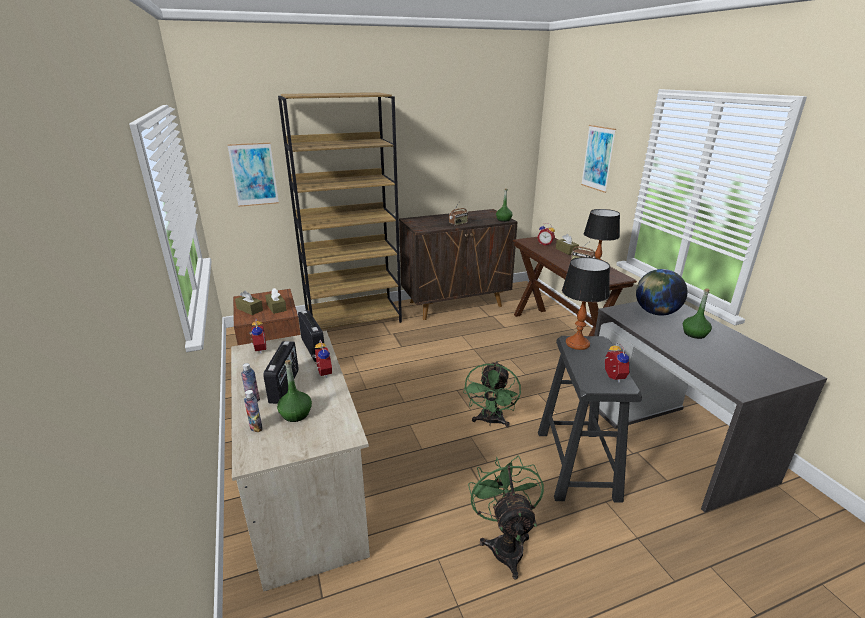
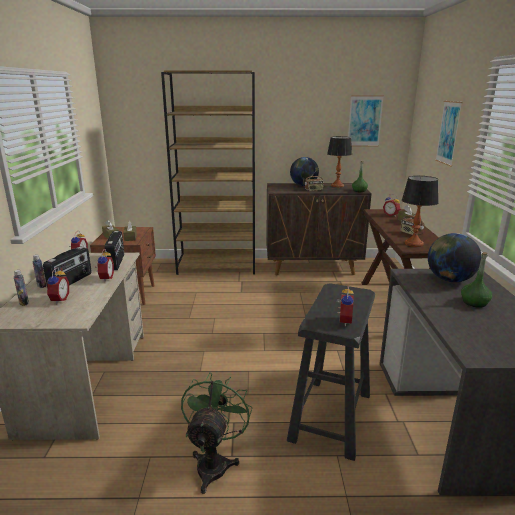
camera: 20 degrees right, 5 degrees down
(254, 174) = (148, 136): picture -> picture (364, 121)
(296, 414) = (58, 300): green bottle -> alarm clock
(442, 218) = (304, 185): none -> globe
(490, 421) = (275, 363): green fan -> none
(577, 343) = (337, 291): table lamp -> table lamp (337, 186)

